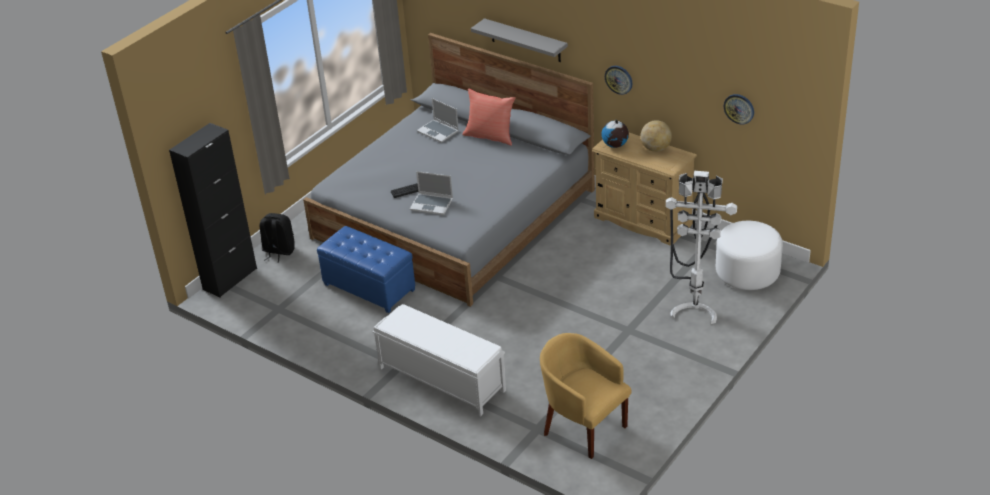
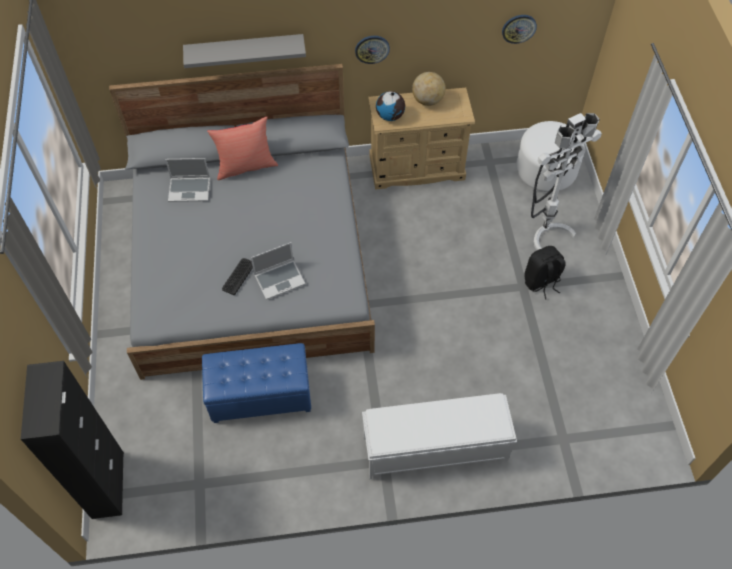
camera: 45 degrees left, 20 degrees up
(278, 251) = (124, 416): black backpack -> black backpack (541, 282)
(583, 427) = (593, 409): yellow armchair -> none

